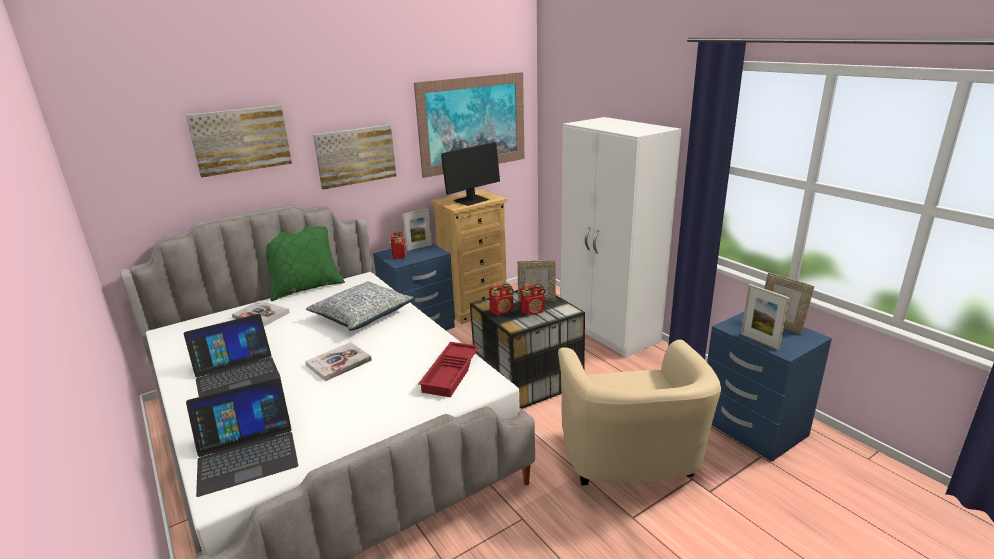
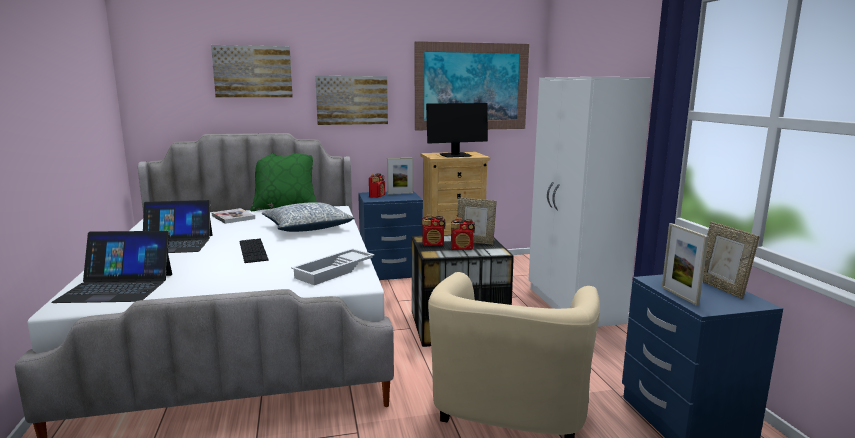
camera: 20 degrees right, 10 degrees down
(339, 363) = (253, 250): book -> keyboard
(452, 373) = (335, 271): red tray -> white tray

